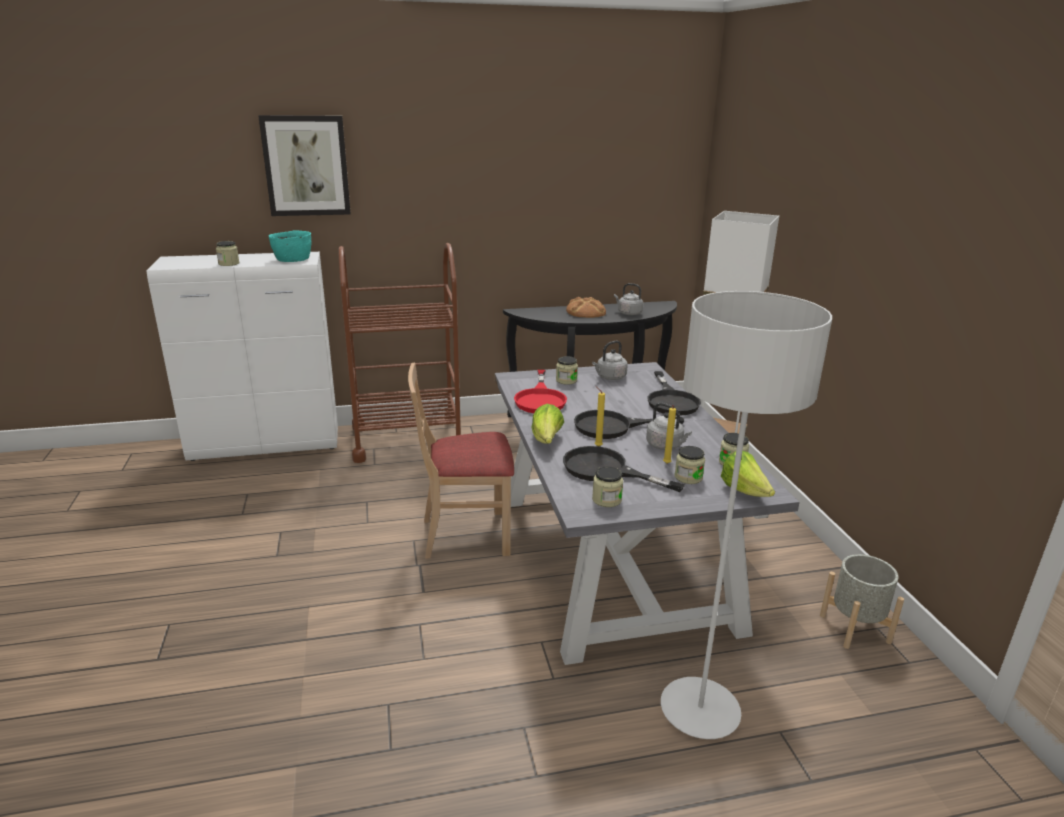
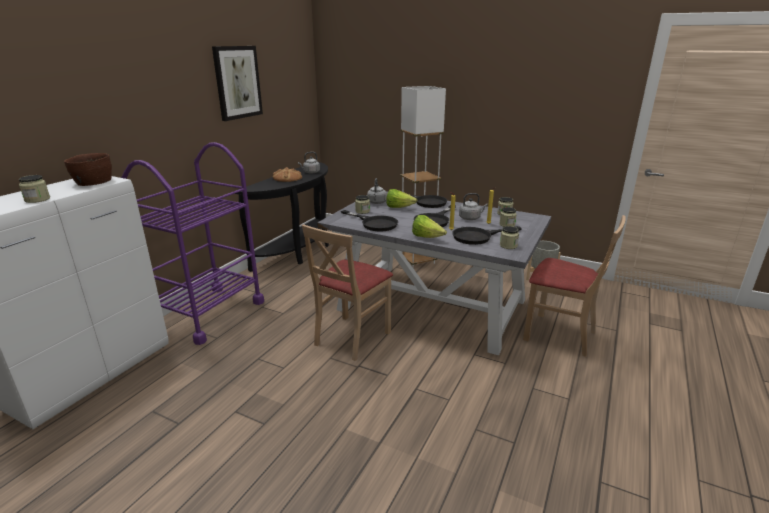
camera: 50 degrees left, 0 degrees up
(292, 259) = (93, 182): turquoise bowl -> brown bowl
(306, 166) = (66, 89): picture -> picture (237, 82)
(407, 439) = (209, 313): brown cart -> purple cart
(540, 399) = (374, 223): red frying pan -> black frying pan
(699, 710) = (559, 334): grey floor lamp -> beige chair
(744, 491) = (532, 220): lettuce -> lettuce (399, 207)

